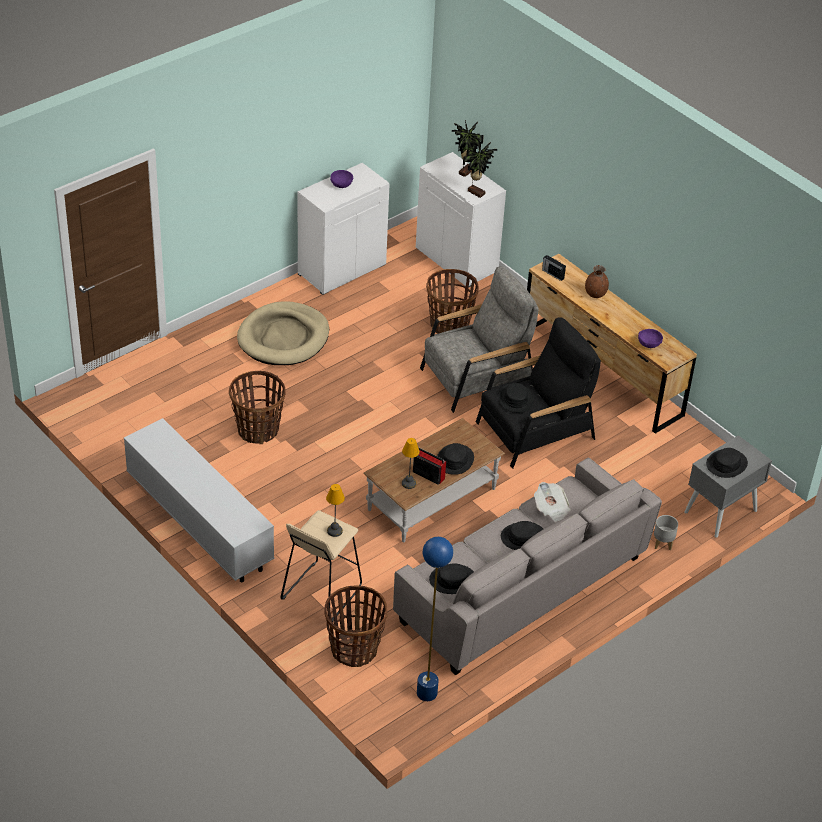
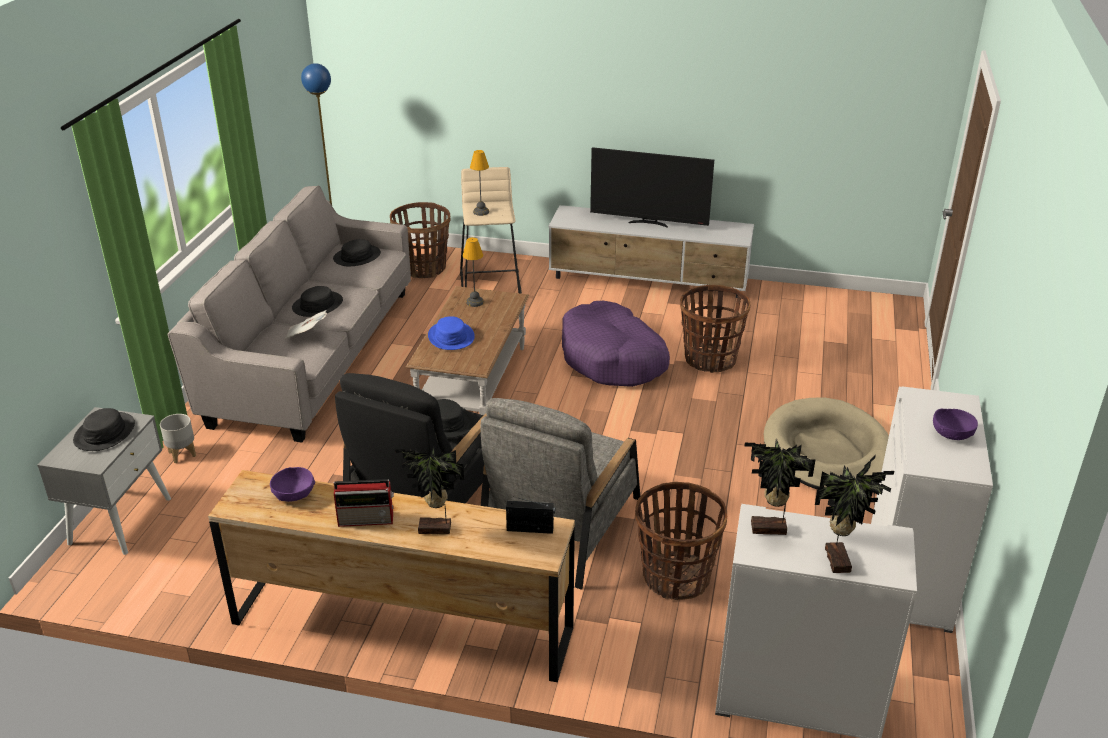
camera: 145 degrees right, 10 degrees down
(197, 482) = (649, 223): none -> television
(318, 466) = (613, 359): none -> purple dog bed
(428, 474) = (464, 315): radio -> radio (367, 519)
(454, 460) = (451, 337): black hat -> blue hat
(595, 294) = (435, 530): brown vase -> potted plant

